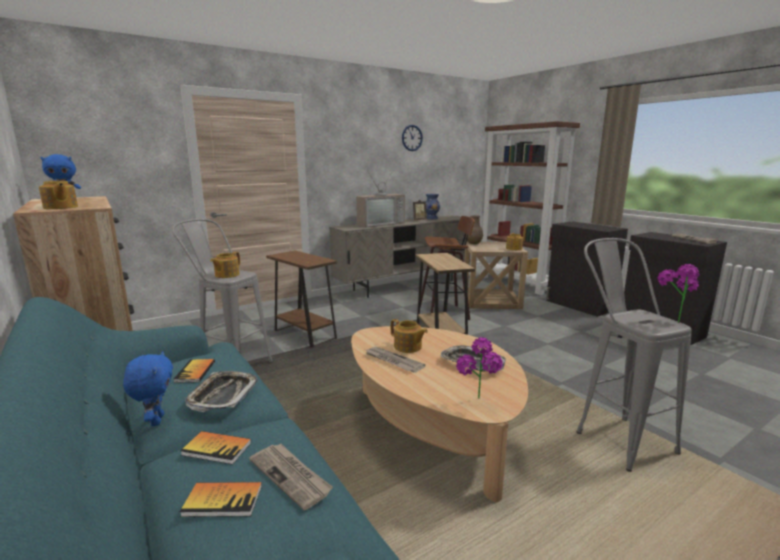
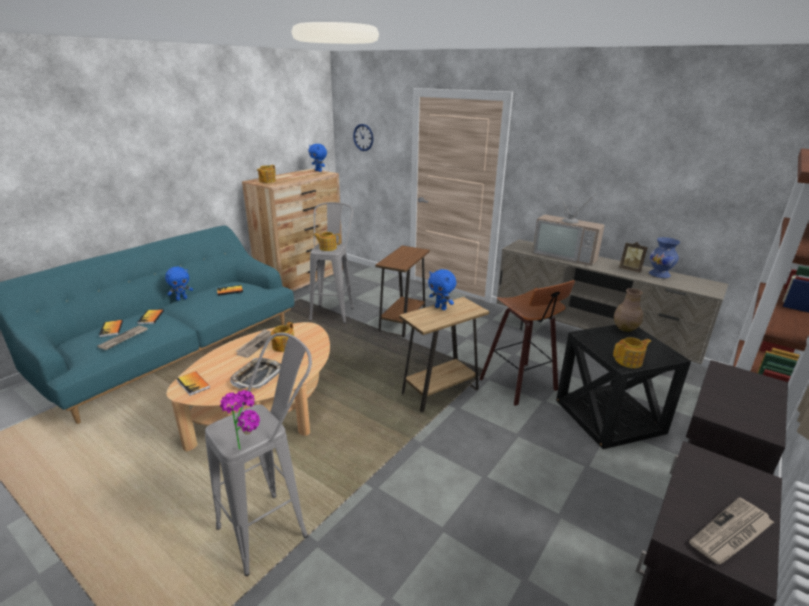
camera: 70 degrees right, 10 degrees up
(223, 395) = (202, 305): tray -> none
(412, 138) = (667, 150): wall clock -> wall clock (363, 137)
(434, 260) = (441, 308): none -> blue plush toy
(478, 402) = (193, 384): potted plant -> book
(491, 300) = (609, 416): beige side table -> black side table

